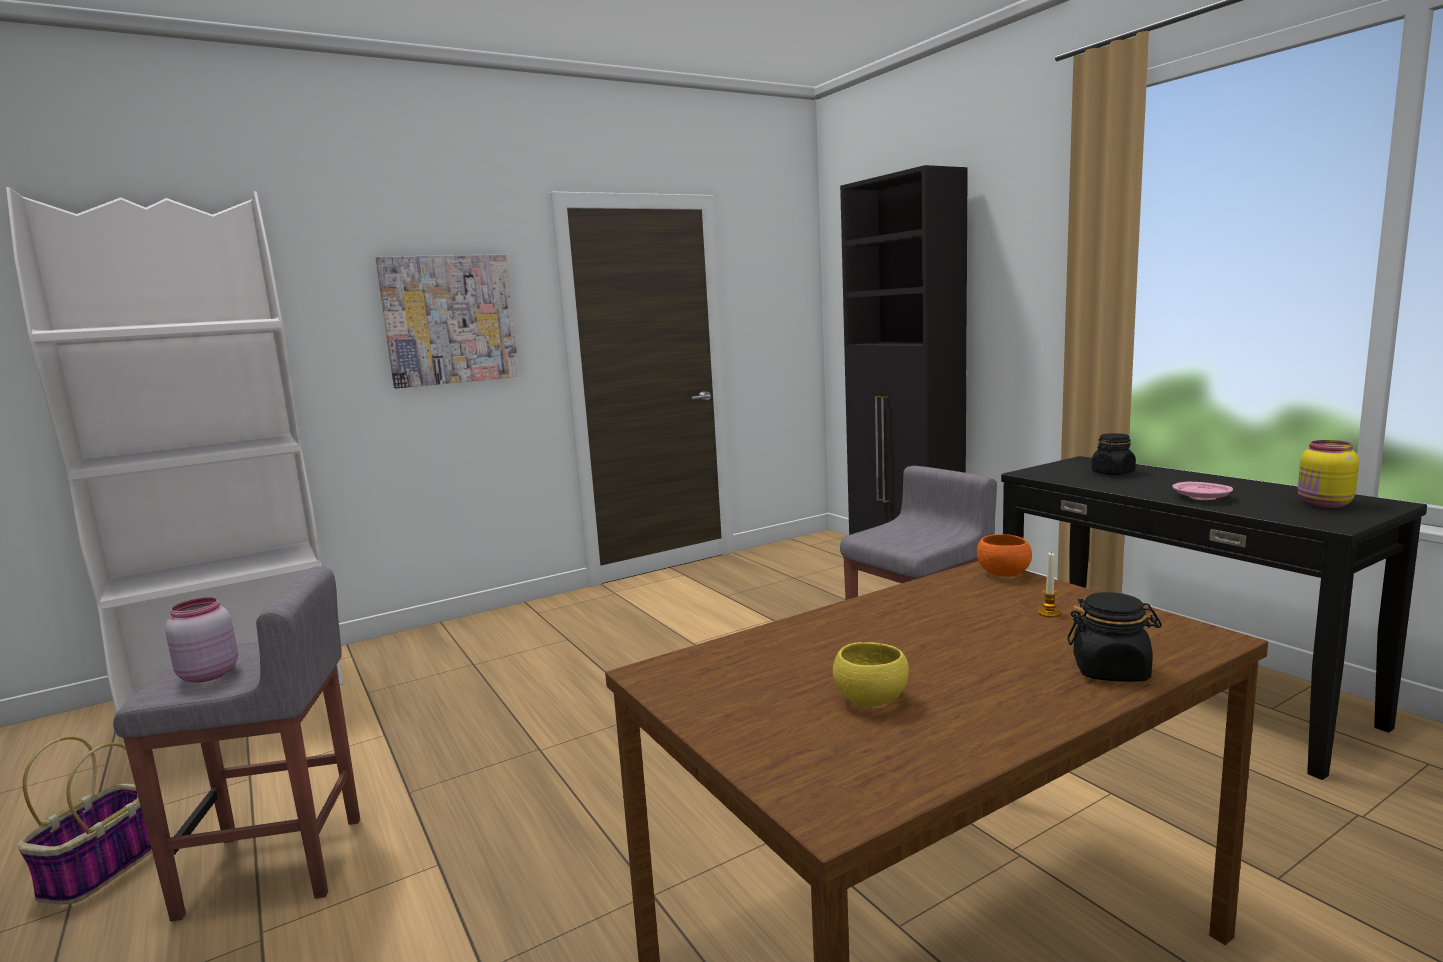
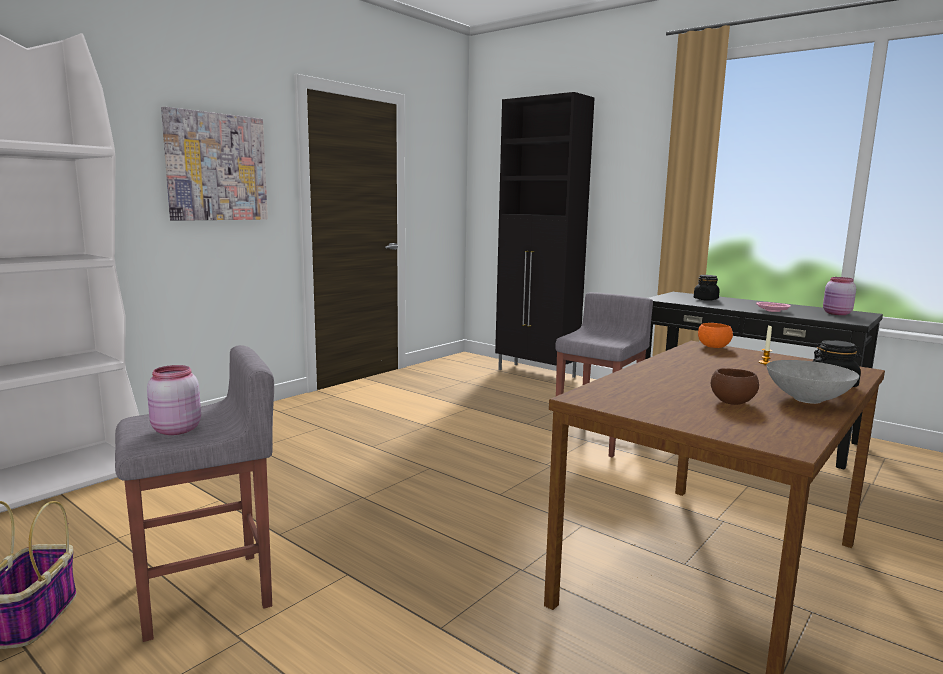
camera: 20 degrees left, 0 degrees up
(871, 700) = (732, 402): yellow bowl -> brown bowl
(1015, 703) = (807, 399): none -> grey bowl
(1324, 504) = (836, 314): yellow jar -> pink jar

